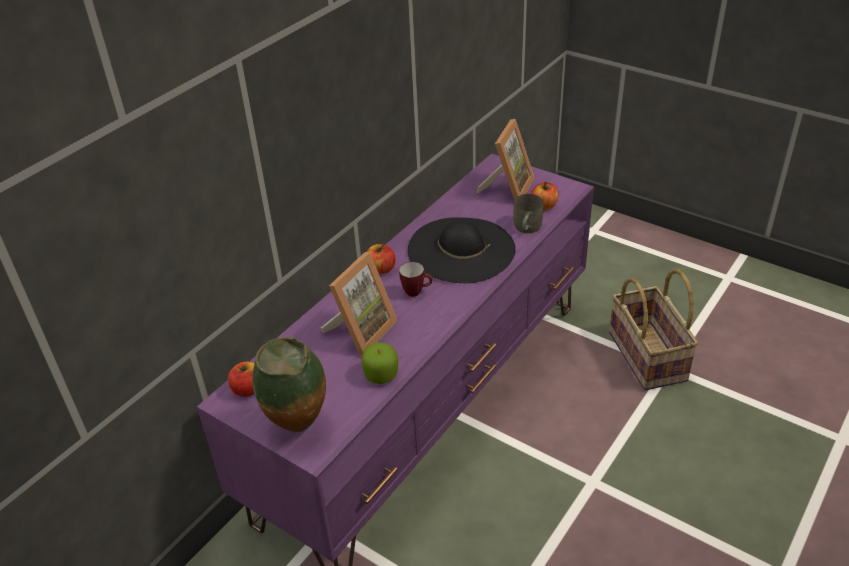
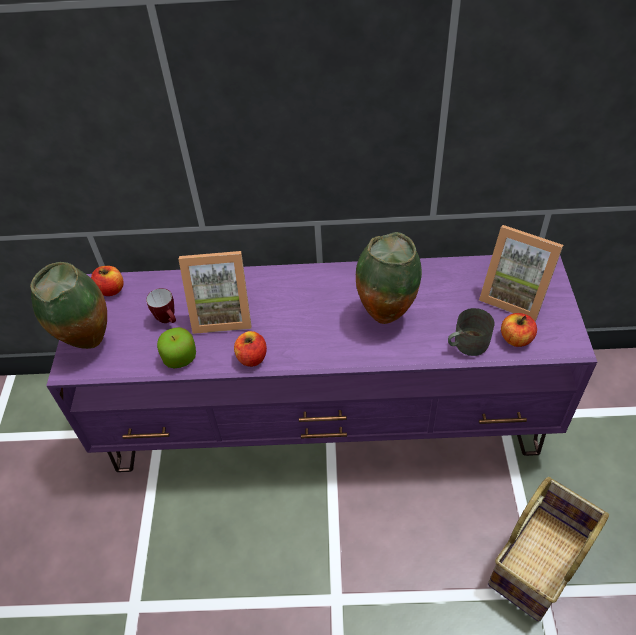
camera: 55 degrees right, 10 degrees up
(381, 269) = (310, 279): apple -> apple (252, 358)
(416, 292) = (299, 319): mug -> mug (168, 320)
(461, 249) = (385, 315): black hat -> vase
(508, 188) = (514, 295): picture frame -> picture frame turned 45 degrees clockwise

